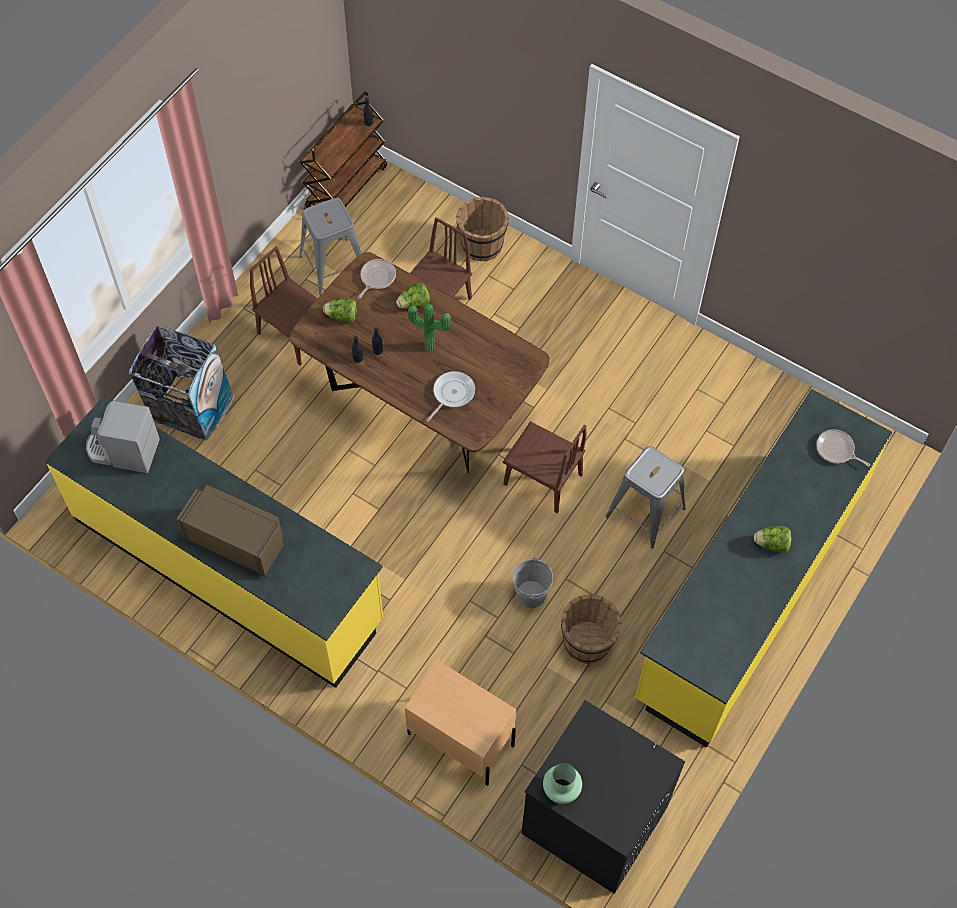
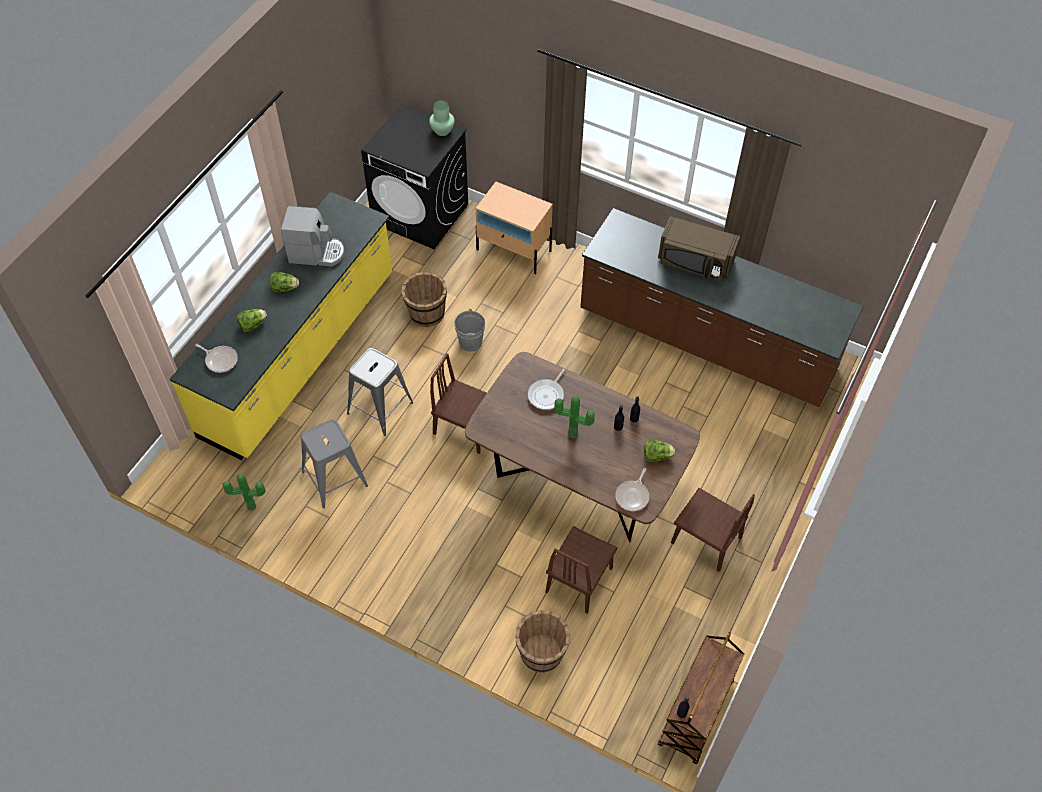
camera: 175 degrees right, 5 degrees down
(123, 450) = (805, 317): coffee machine -> coffee machine (316, 253)
(190, 408) = (778, 463): trash can -> none
(228, 569) = (706, 342): yellow counter -> brown counter
(334, 266) = (686, 615): grey stool -> grey stool (334, 478)
(414, 304) = (593, 473): lettuce -> lettuce (252, 325)
(783, 405) = (252, 508): none -> potted plant

